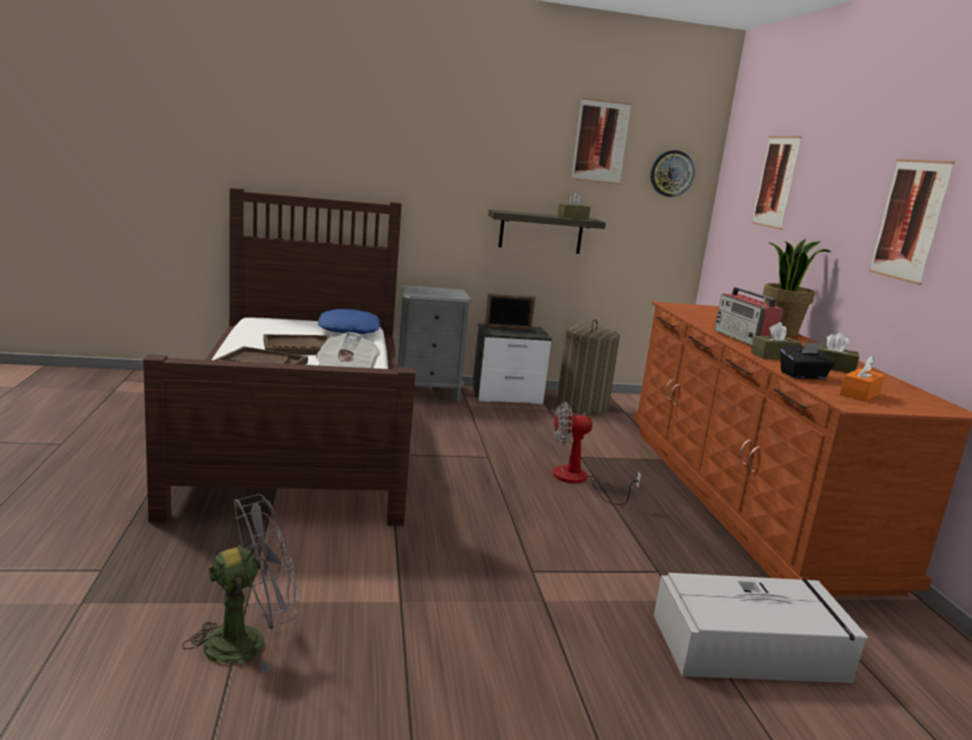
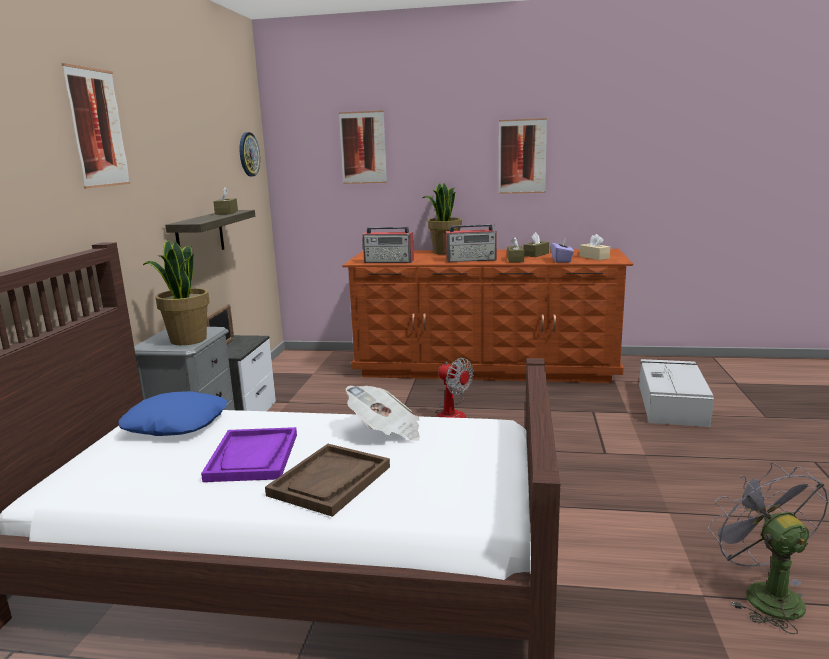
camera: 70 degrees left, 0 degrees up
(298, 347) = (253, 457): brown tray -> purple tray
(430, 293) = (187, 340): none -> potted plant
(579, 481) = (452, 413): fan -> fan turned 60 degrees counterclockwise
(582, 405) = (287, 387): laundry basket -> none
(600, 141) = (212, 131): picture -> picture (97, 128)
(689, 313) = (389, 261): none -> radio
(803, 375) = (561, 260): black tissue box -> purple tissue box
(859, 394) = (594, 257): orange tissue box -> beige tissue box

